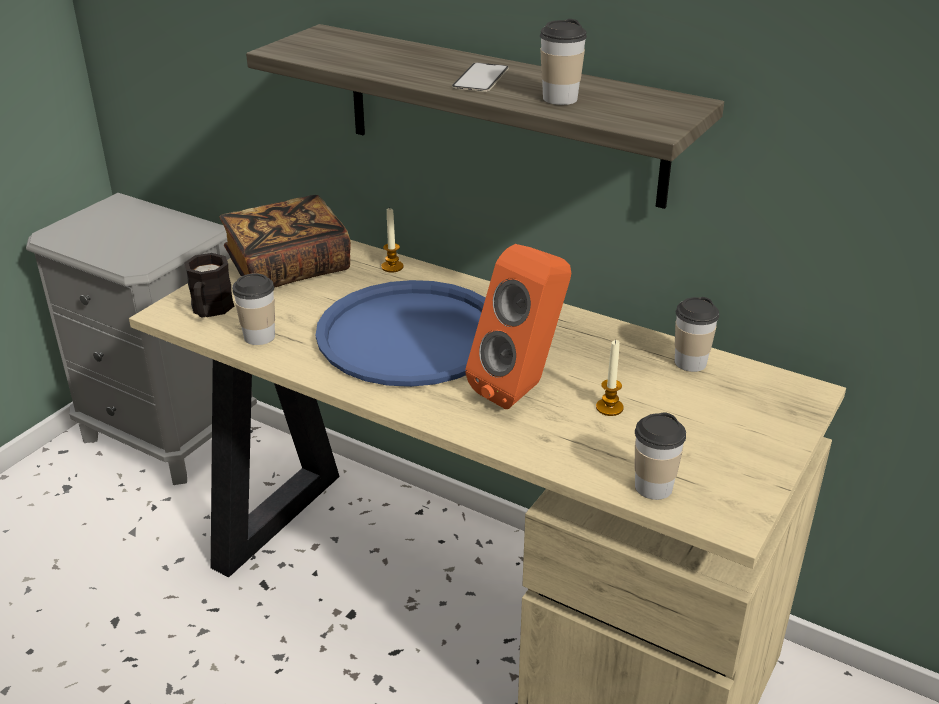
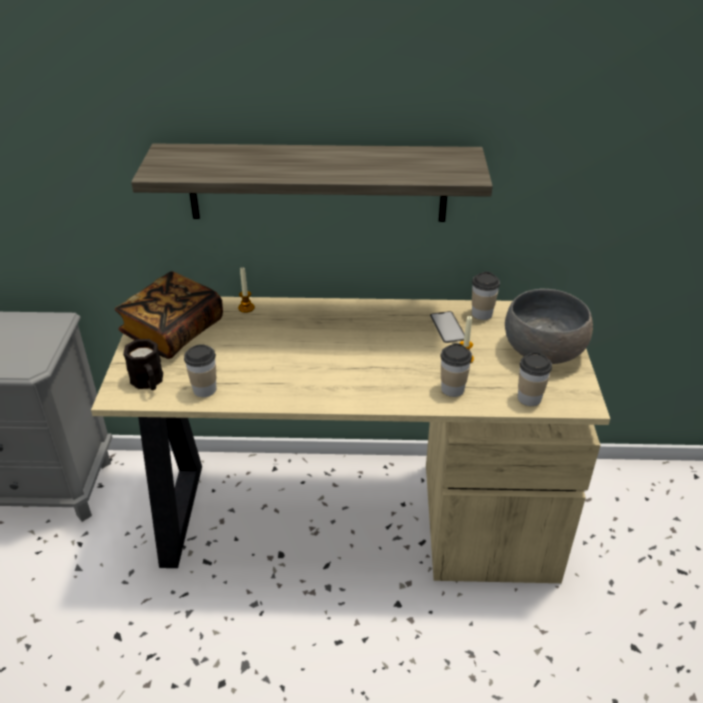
camera: 30 degrees left, 5 degrees up
(411, 334) = (305, 352): blue tray -> none
(481, 78) = (324, 164): phone -> phone (447, 327)
(522, 388) = (406, 364): orange speaker -> none
(560, 98) = (391, 168): cup -> cup (452, 389)
(736, 436) = (543, 351): none -> grey bowl

